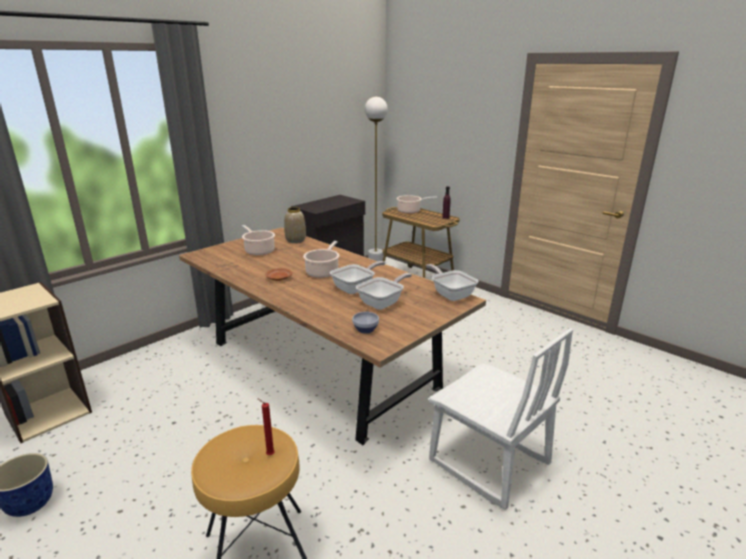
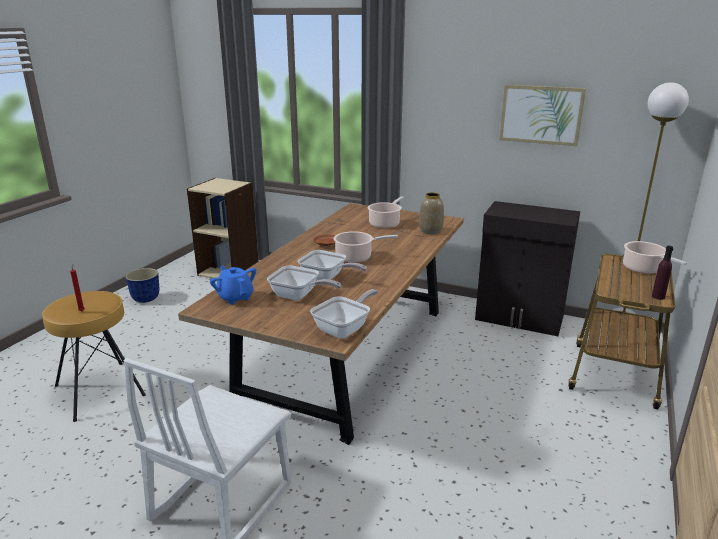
camera: 70 degrees right, 0 degrees up
(306, 130) = (541, 114): none -> picture
(366, 329) = (235, 297): bowl -> blue teapot

